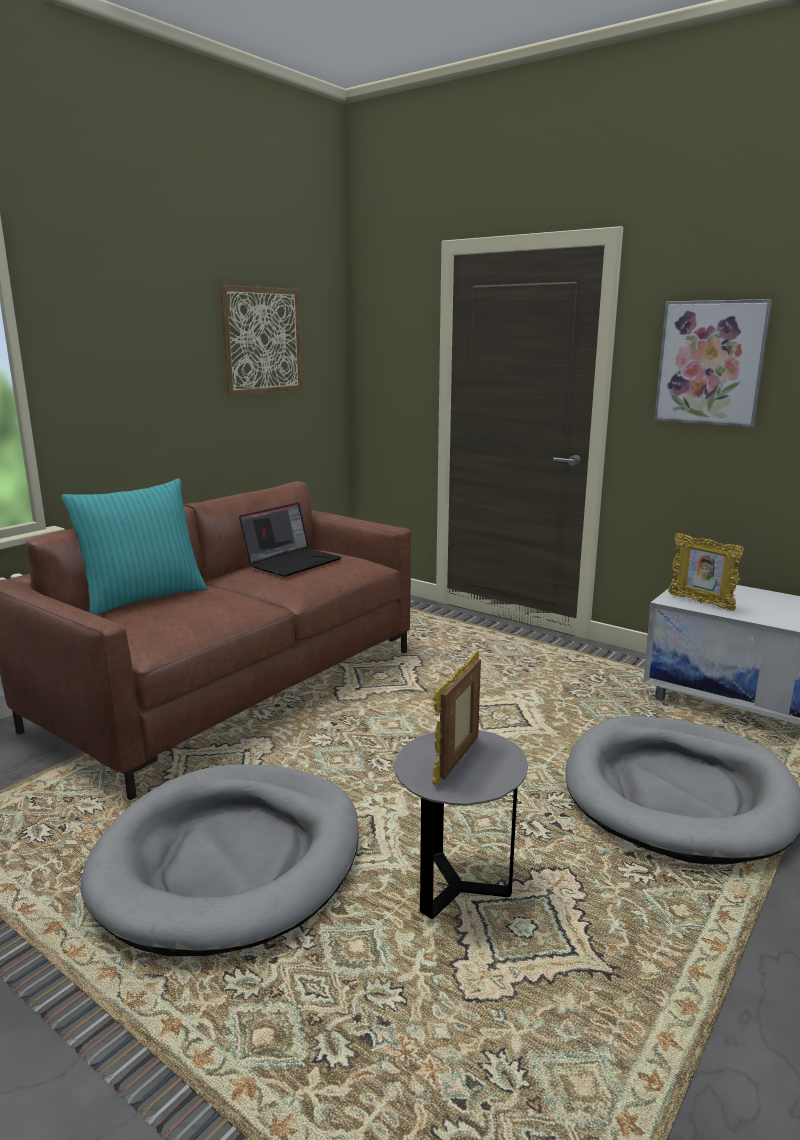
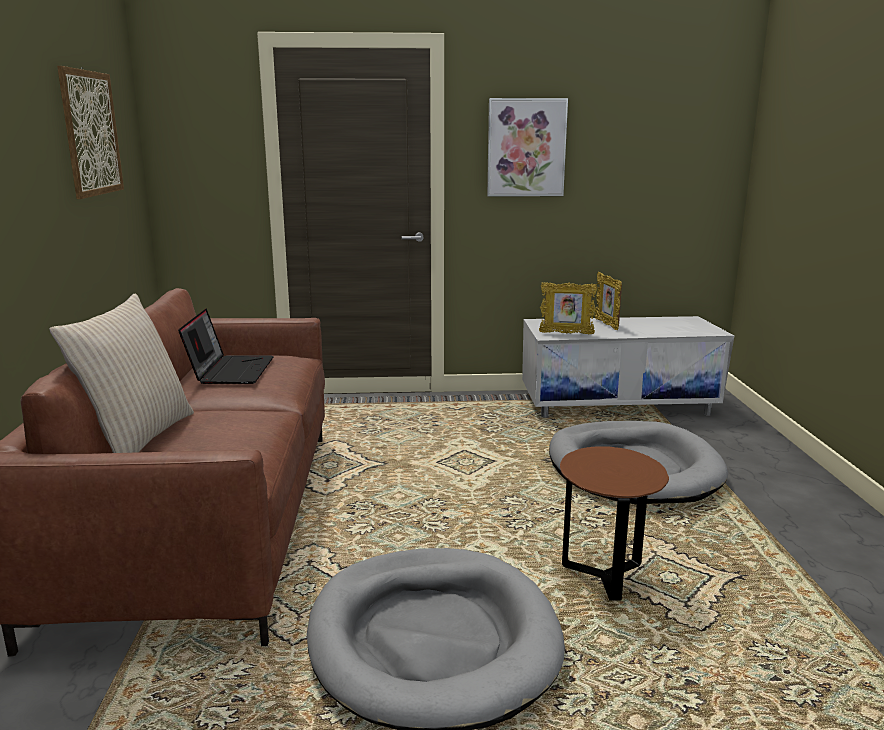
camera: 40 degrees left, 0 degrees up
(143, 597) = (137, 438): turquoise pillow -> beige pillow
(457, 762) = (612, 469): picture frame -> picture frame (606, 324)
(457, 889) = (605, 577): grey side table -> brown side table

